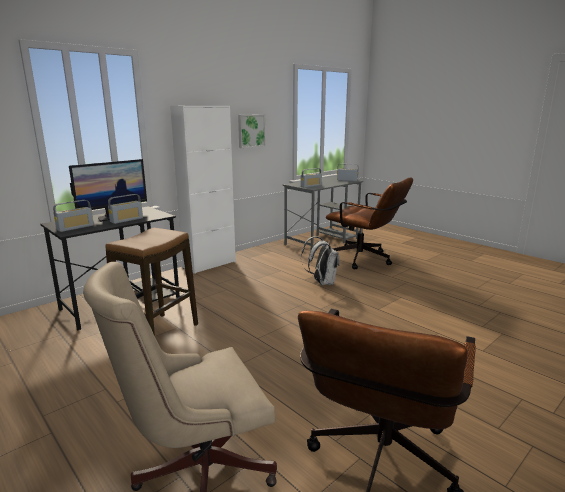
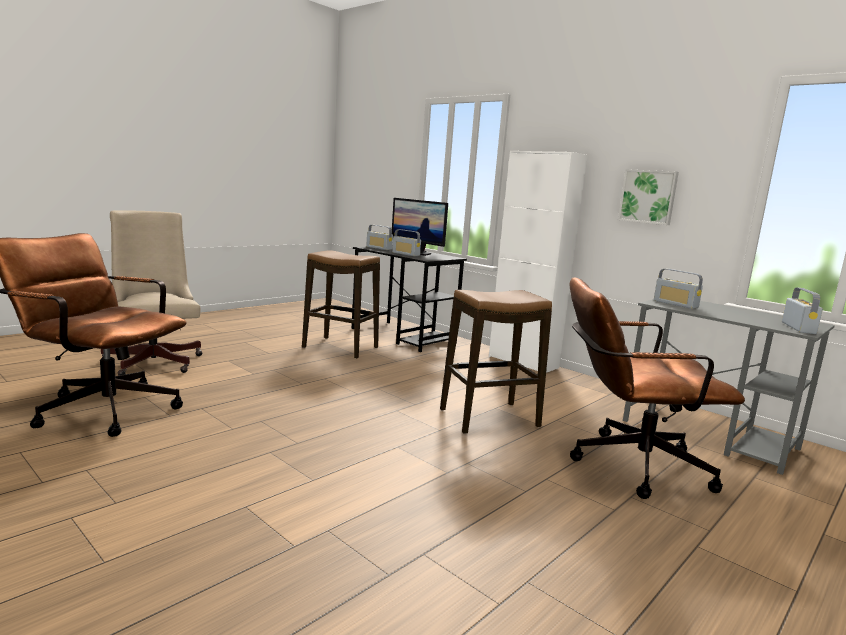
camera: 85 degrees right, 5 degrees down
(321, 282) = (489, 418): white backpack -> stool
(365, 260) = (627, 464): brown office chair -> brown office chair turned 60 degrees clockwise

